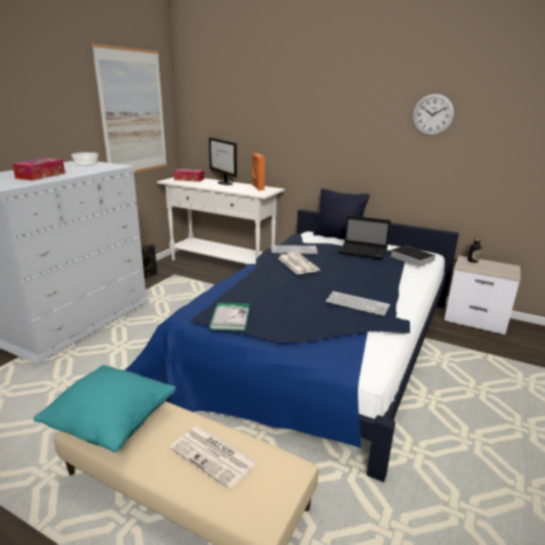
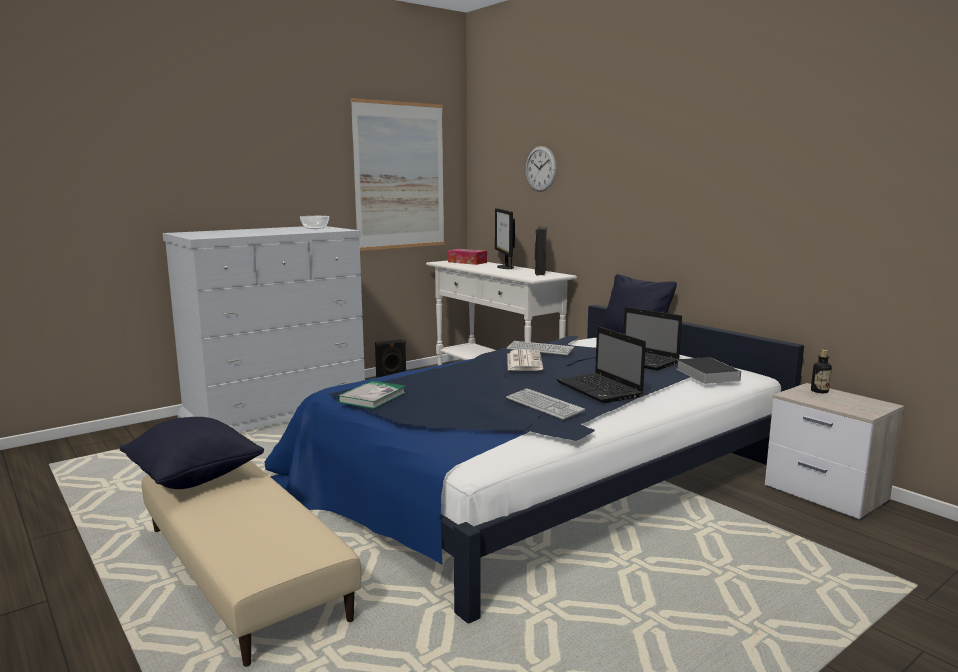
camera: 25 degrees right, 10 degrees down
(40, 175) = (250, 233): tissue box -> none
(112, 425) = (194, 478): turquoise pillow -> black pillow
(214, 456) = (258, 520): newspaper -> none
(257, 188) = (539, 273): orange speaker -> black speaker
(372, 283) = (600, 390): none -> laptop
(432, 115) = (758, 163): wall clock -> wall clock (540, 169)

